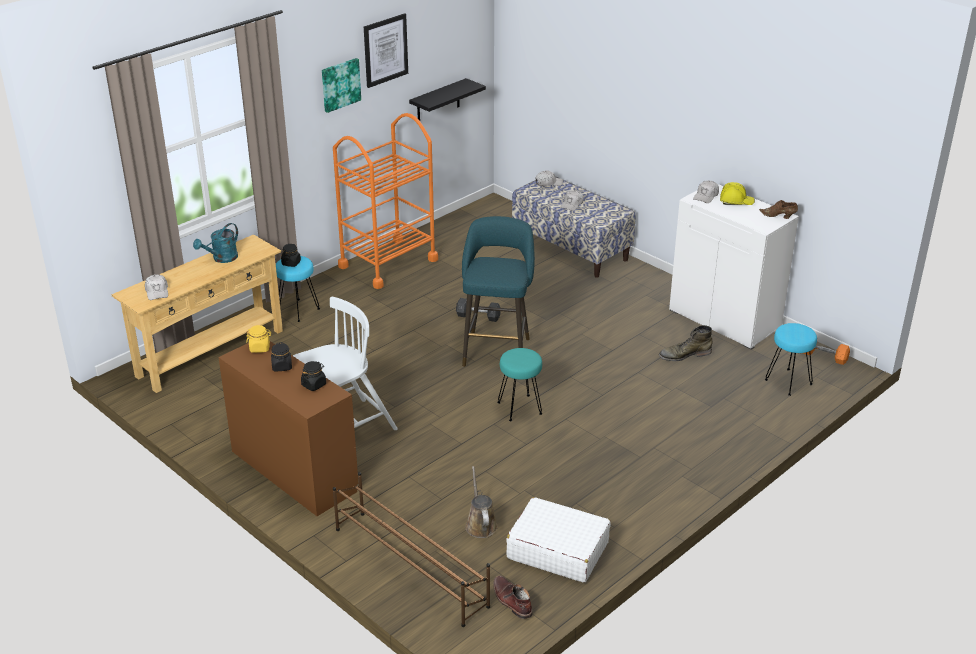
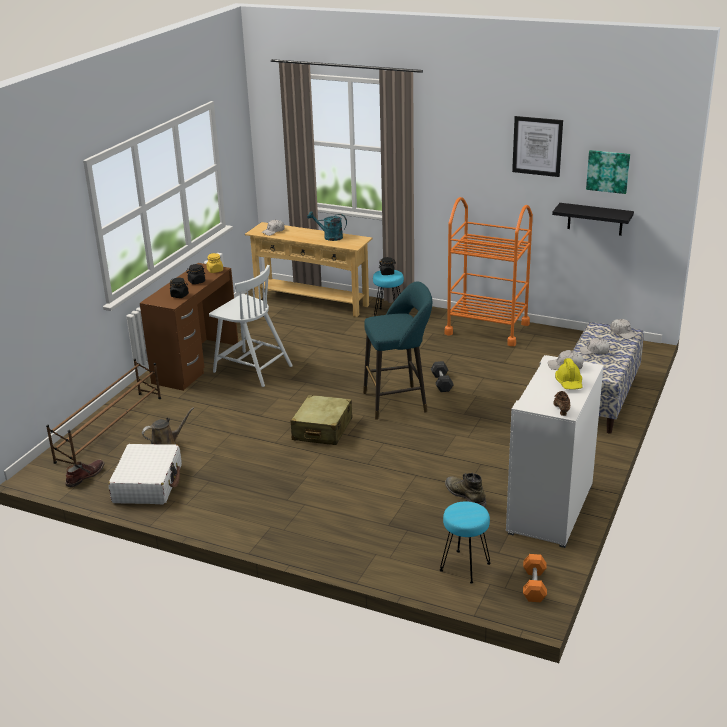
camera: 70 degrees right, 5 degrees down
(340, 84) = (485, 157): picture -> picture (608, 171)
(520, 408) = (322, 429): turquoise stool -> beige suitcase

